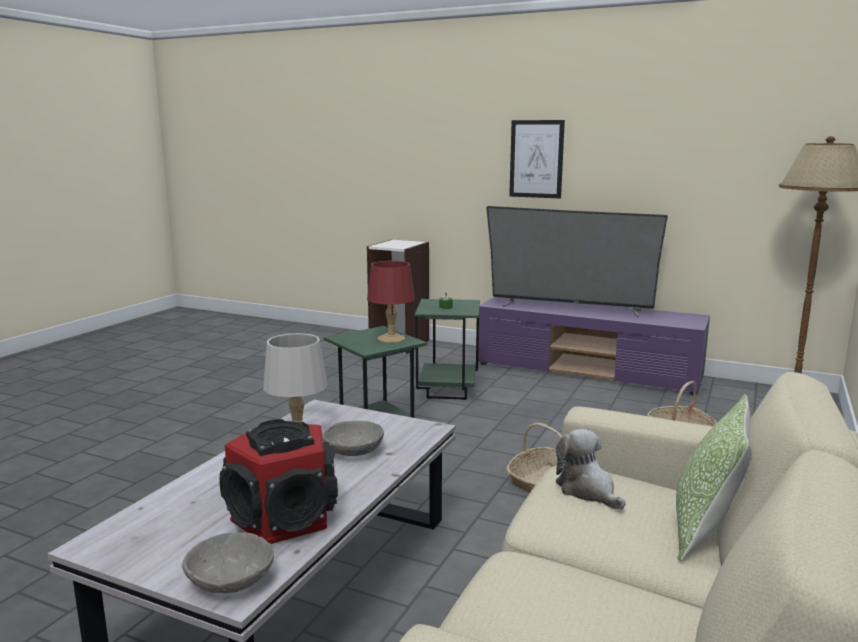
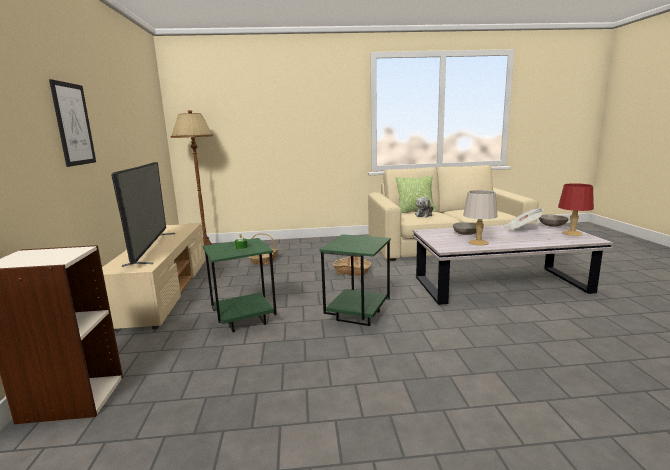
camera: 120 degrees left, 0 degrees up
(284, 517) = (520, 229): speaker -> newspaper
(392, 338) = (348, 240): red table lamp -> red table lamp (571, 233)
(588, 371) = (164, 290): purple tv stand -> beige tv stand

